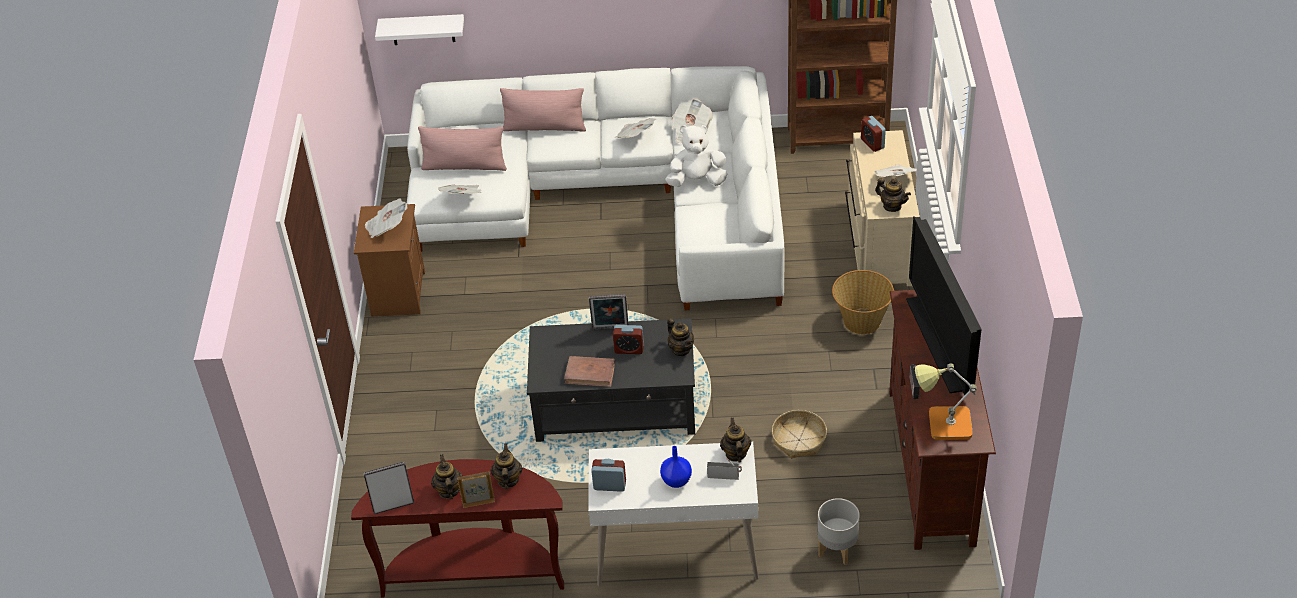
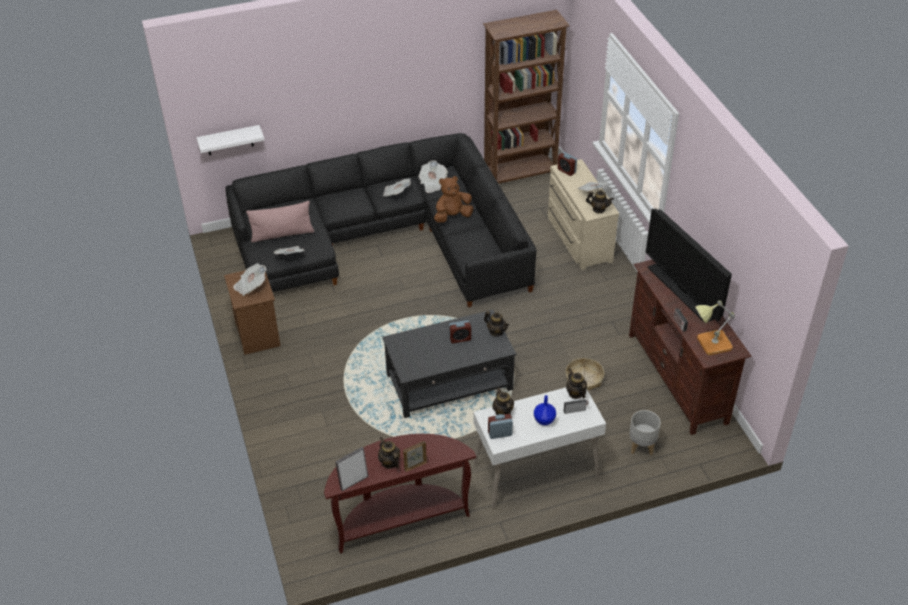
camera: 20 degrees left, 0 degrees up
(507, 480) = (428, 445): teapot -> teapot (503, 412)
(544, 127) = (328, 198): pink pillow -> none
(590, 373) = (440, 360): brown book -> none
(610, 329) = (440, 327): picture frame -> none
(614, 198) = (385, 240): white sofa -> black sofa
(697, 181) = (452, 216): white plush toy -> brown plush toy
(861, 321) = (589, 292): basket -> none

